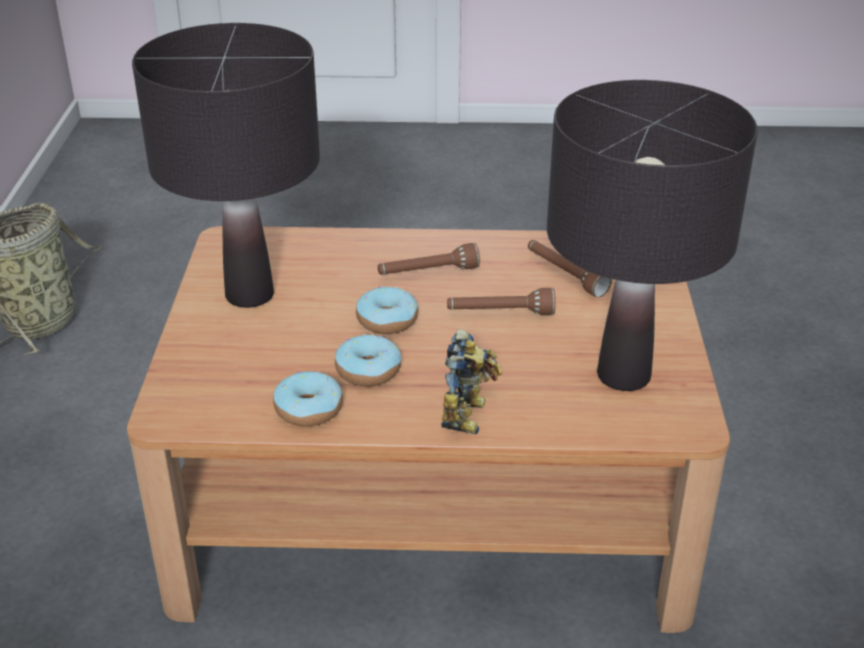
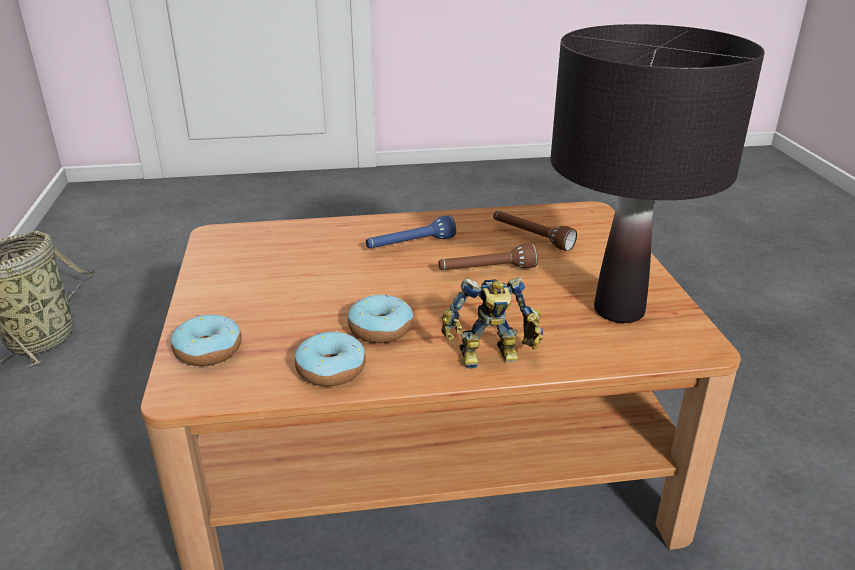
camera: 10 degrees left, 5 degrees down
(250, 295) = (249, 276): black table lamp -> none
(387, 320) = (385, 285): donut -> donut (208, 351)
(427, 273) = (410, 245): brown flashlight -> blue flashlight
(469, 414) = (491, 358): toy robot -> toy robot turned 75 degrees clockwise

